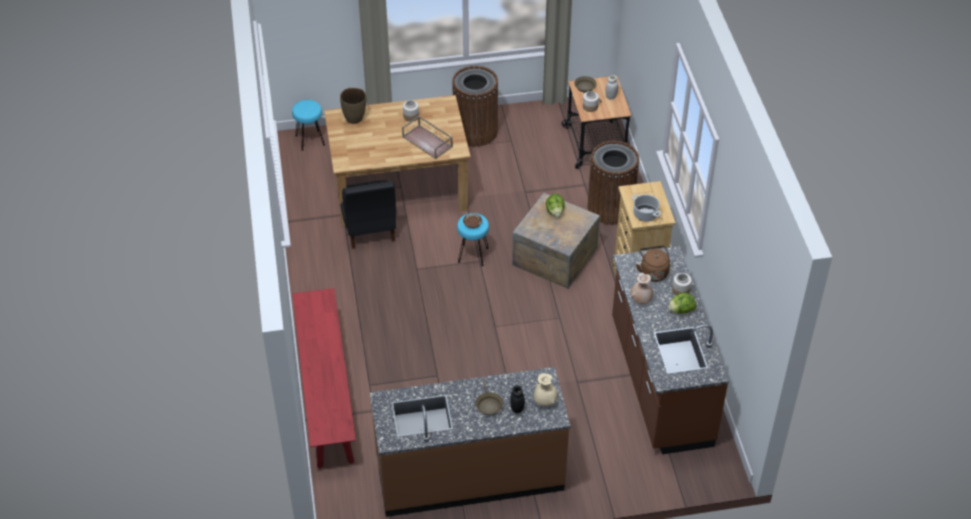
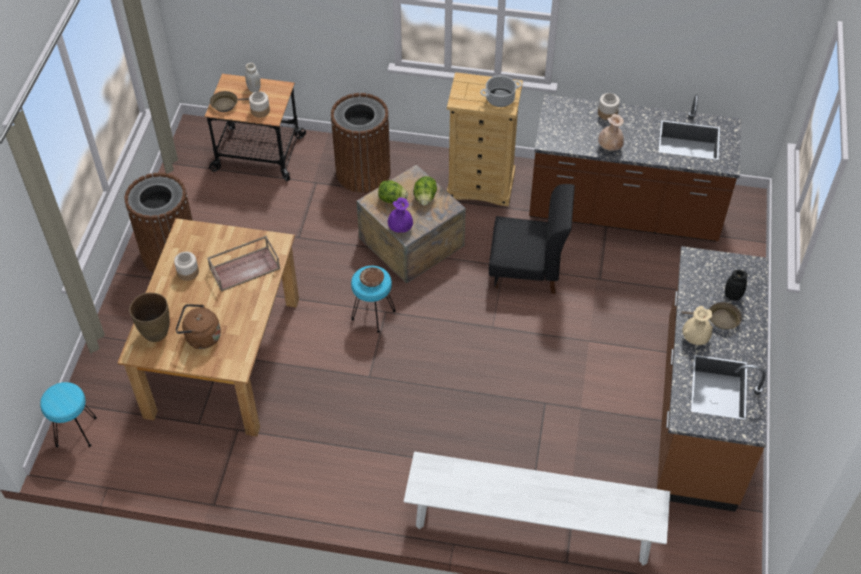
camera: 70 degrees left, 5 degrees up
(326, 394) = (532, 526): red bench -> white bench
(369, 228) = (275, 407): black chair -> black chair (527, 270)
(528, 224) = (400, 229): none -> purple vase
(545, 401) = (729, 268): beige vase -> beige vase (695, 338)
(653, 272) = (573, 125): brown kettle -> brown kettle (200, 337)
(681, 310) = (635, 122): lettuce -> lettuce (425, 198)

